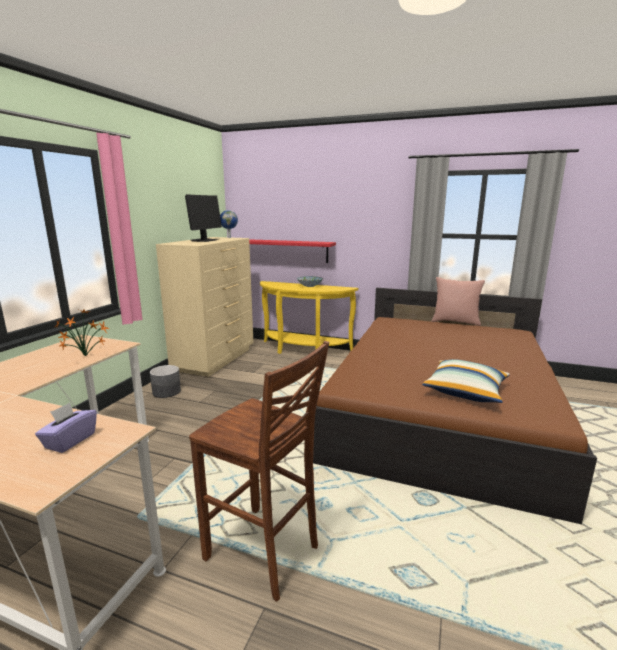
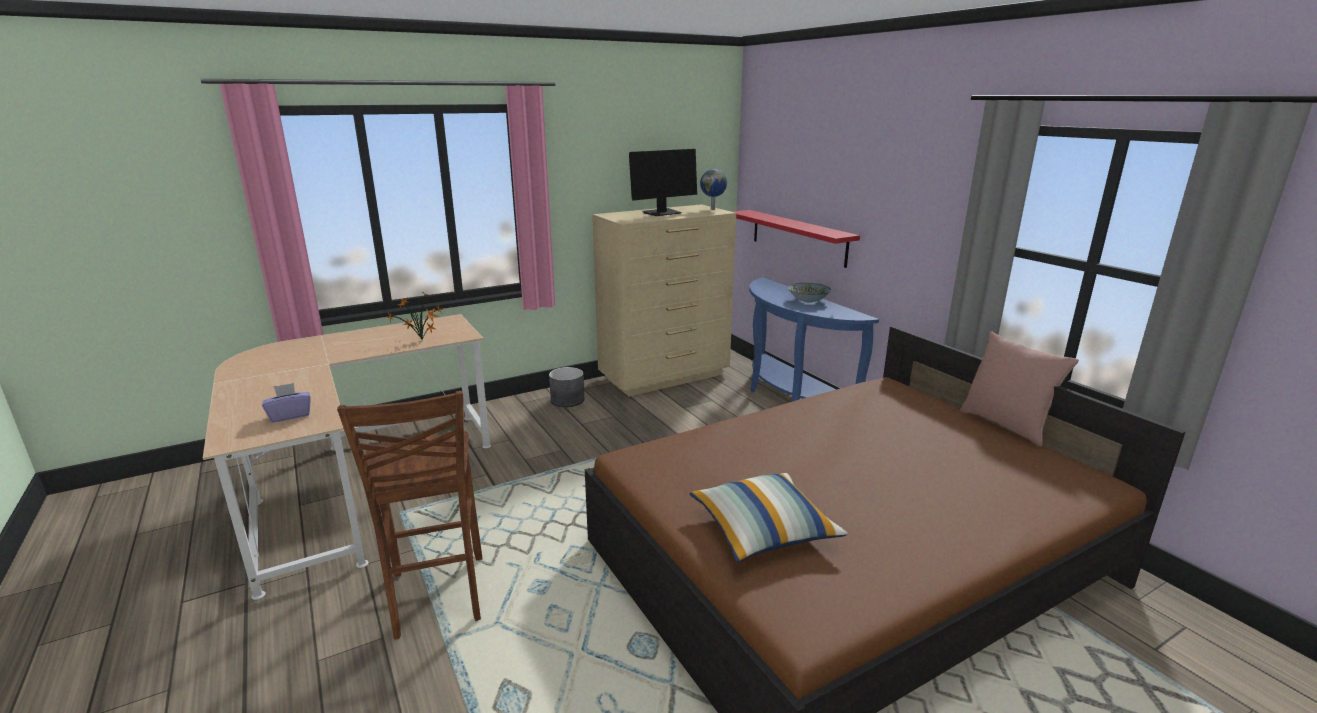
camera: 40 degrees right, 5 degrees up
(303, 350) = (789, 398): yellow console table -> blue console table

